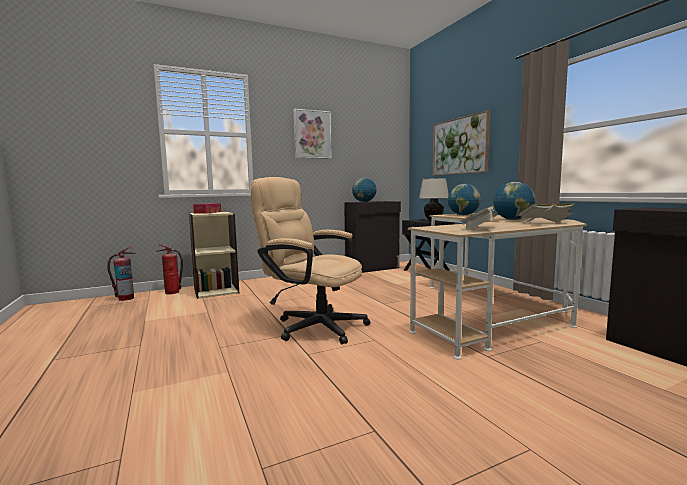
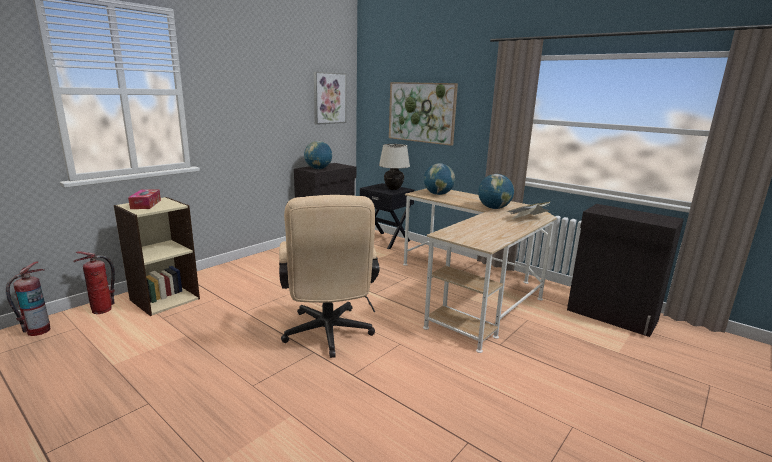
camera: 25 degrees left, 10 degrees up
(312, 134) = (256, 88): picture -> picture (329, 98)
(313, 326) = (328, 336): beige office chair -> beige office chair turned 105 degrees counterclockwise
(478, 228) = (490, 235): book -> none

